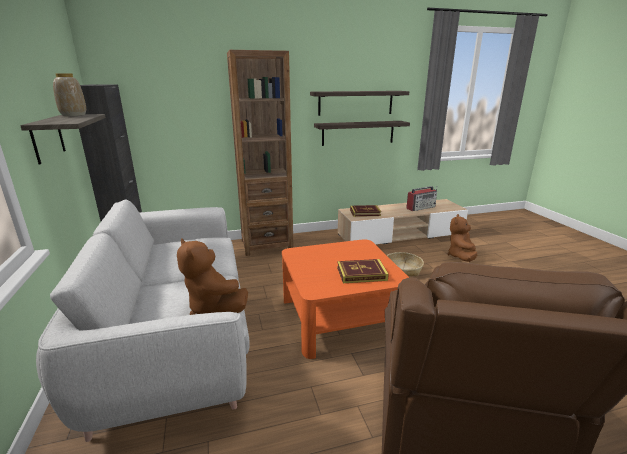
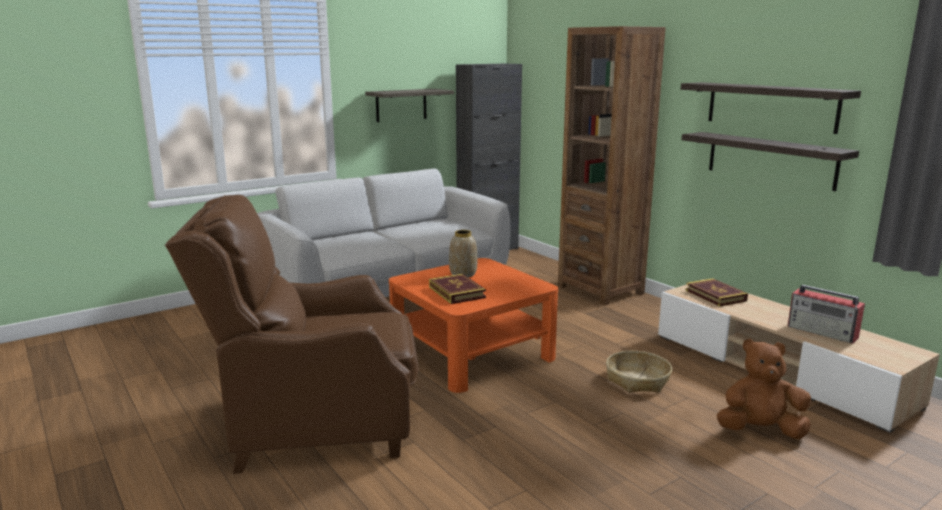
camera: 70 degrees right, 5 degrees down
(74, 115) = (431, 89): vase -> vase (463, 274)
(213, 307) = (349, 251): brown plush toy -> none

